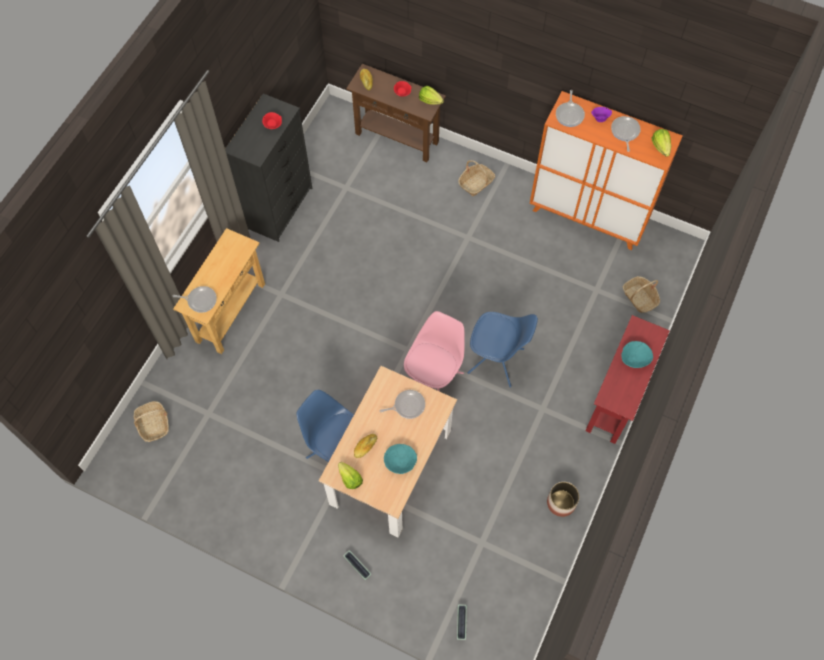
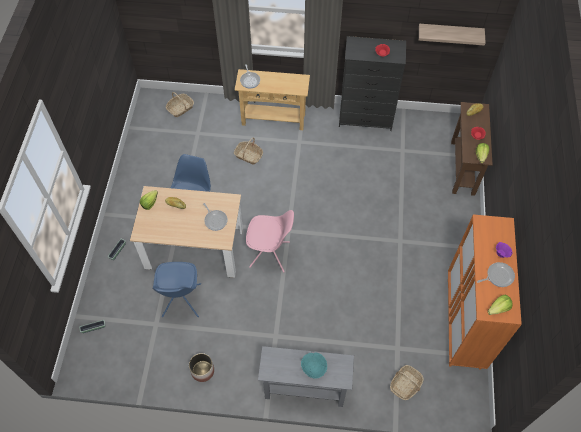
camera: 70 degrees right, 5 degrees down
(285, 43) = (449, 33): none -> shelf
(400, 461) = (171, 229): turquoise bowl -> none
(476, 183) = (451, 232): basket -> basket (248, 156)
(497, 361) = (302, 292): blue chair -> blue chair (181, 301)
(570, 114) = (492, 230): frying pan -> none
(616, 398) = (305, 389): red console table -> grey console table

